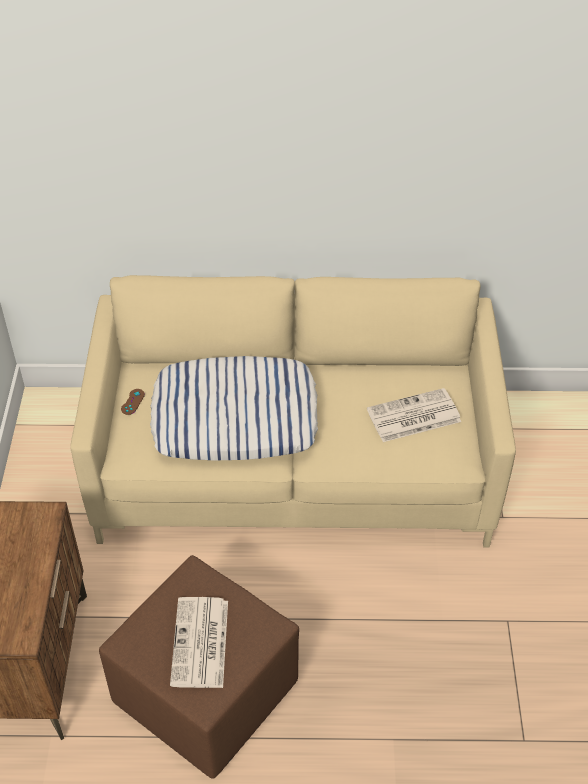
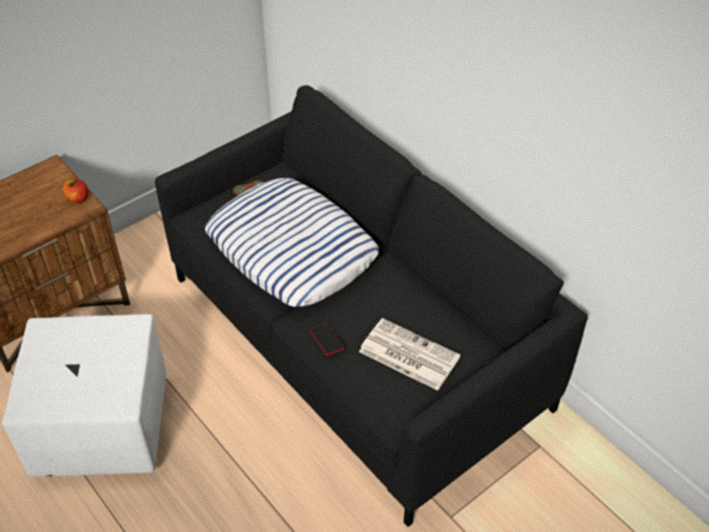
camera: 50 degrees right, 0 degrees up
(28, 515) = (77, 199): none -> apple
(200, 644) = (72, 369): newspaper -> none
(206, 693) = (104, 426): brown ottoman -> white ottoman
(294, 468) = (355, 342): beige sofa -> black sofa
(353, 454) = (327, 341): none -> phone

